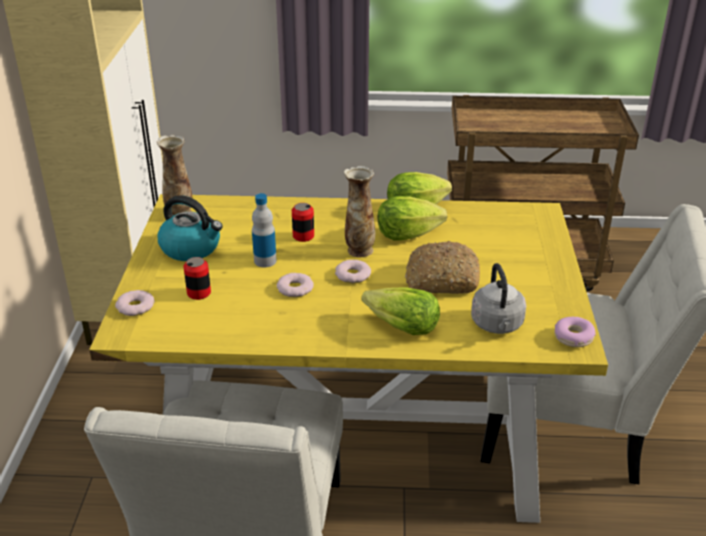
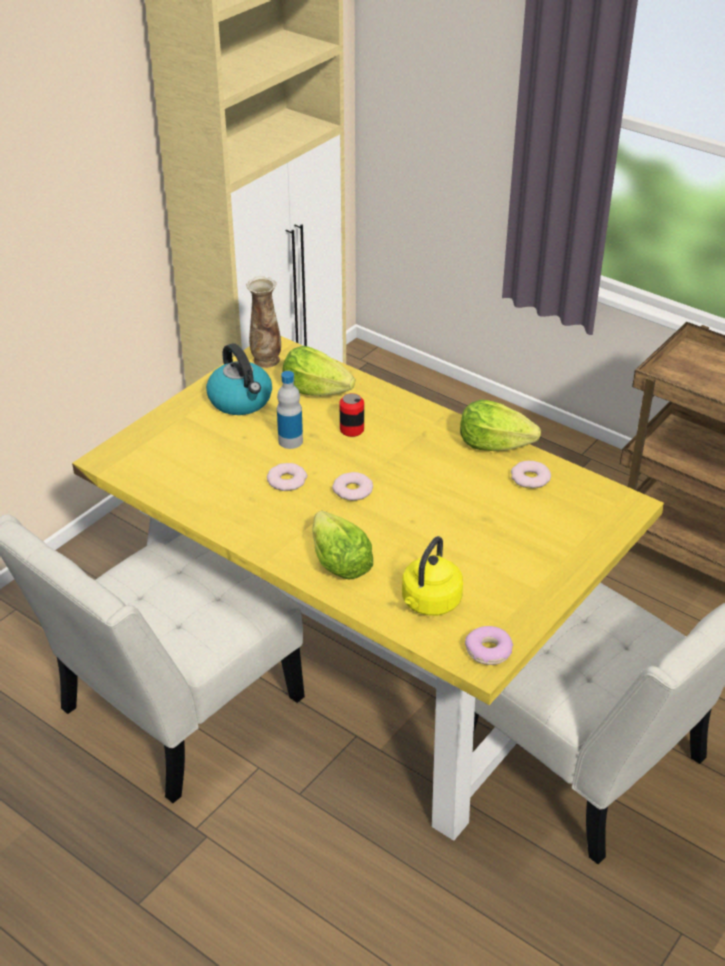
camera: 35 degrees right, 5 degrees up
(135, 307) = (141, 439): donut -> donut (530, 478)
(199, 293) = (203, 448): can -> none
(359, 250) = (388, 467): vase -> none
(407, 234) = (452, 470): lettuce -> lettuce (316, 390)
(441, 279) = (431, 532): bread -> none
(497, 325) = (429, 603): grey kettle -> yellow kettle

